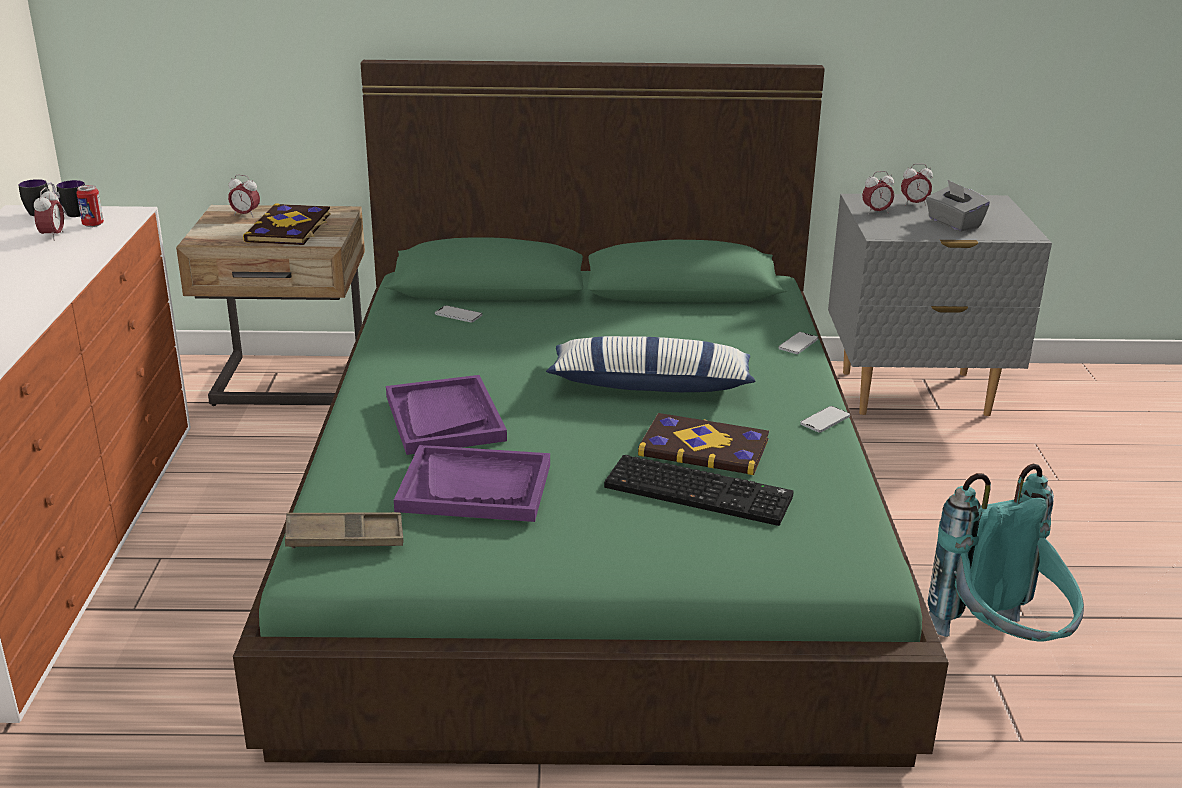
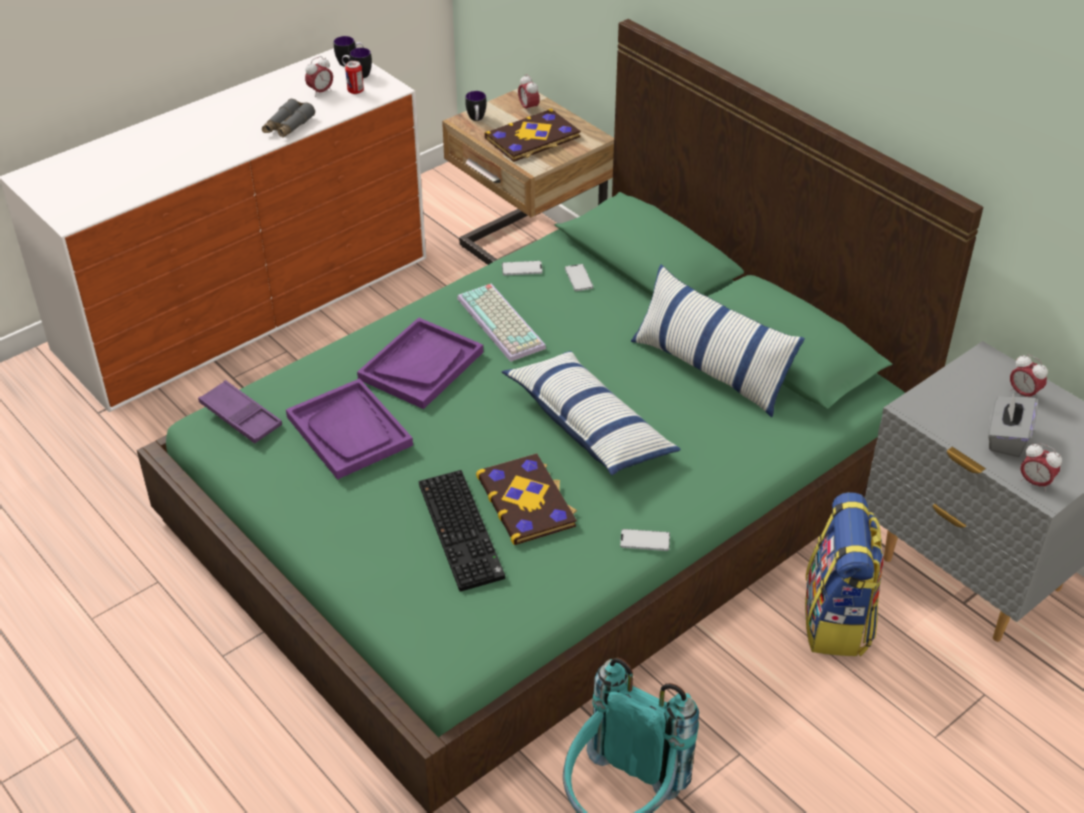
camera: 50 degrees right, 15 degrees up
(68, 265) = (288, 126): none -> grey binoculars
(210, 235) = (476, 119): none -> mug
(345, 538) = (241, 417): brown tray -> purple tray
(456, 363) = (503, 323): none -> keyboard
(660, 317) = (710, 368): none -> pillow
(798, 344) = (761, 463): phone -> phone (522, 269)
(876, 212) = (963, 382): alarm clock -> alarm clock (1035, 483)
(901, 460) = (837, 620): none -> backpack

